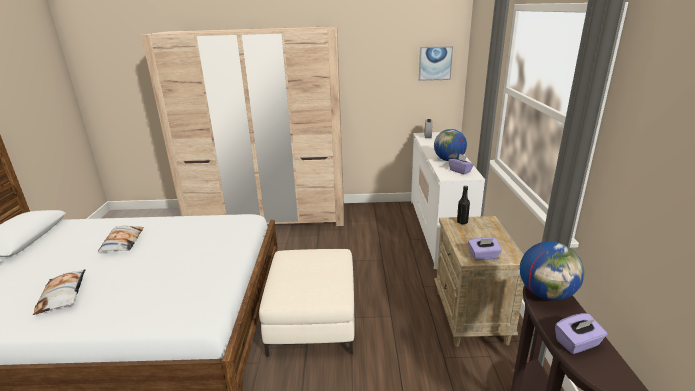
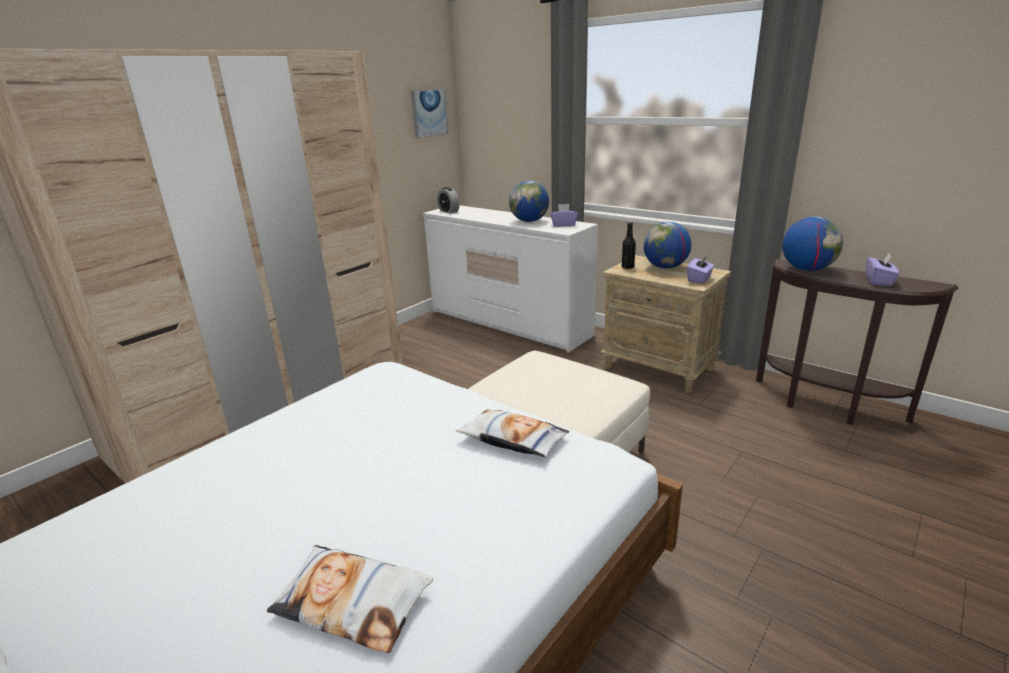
camera: 50 degrees left, 0 degrees up
(122, 242) = (250, 495): pillow -> pillow (512, 439)
(487, 235) = (665, 267): none -> globe

